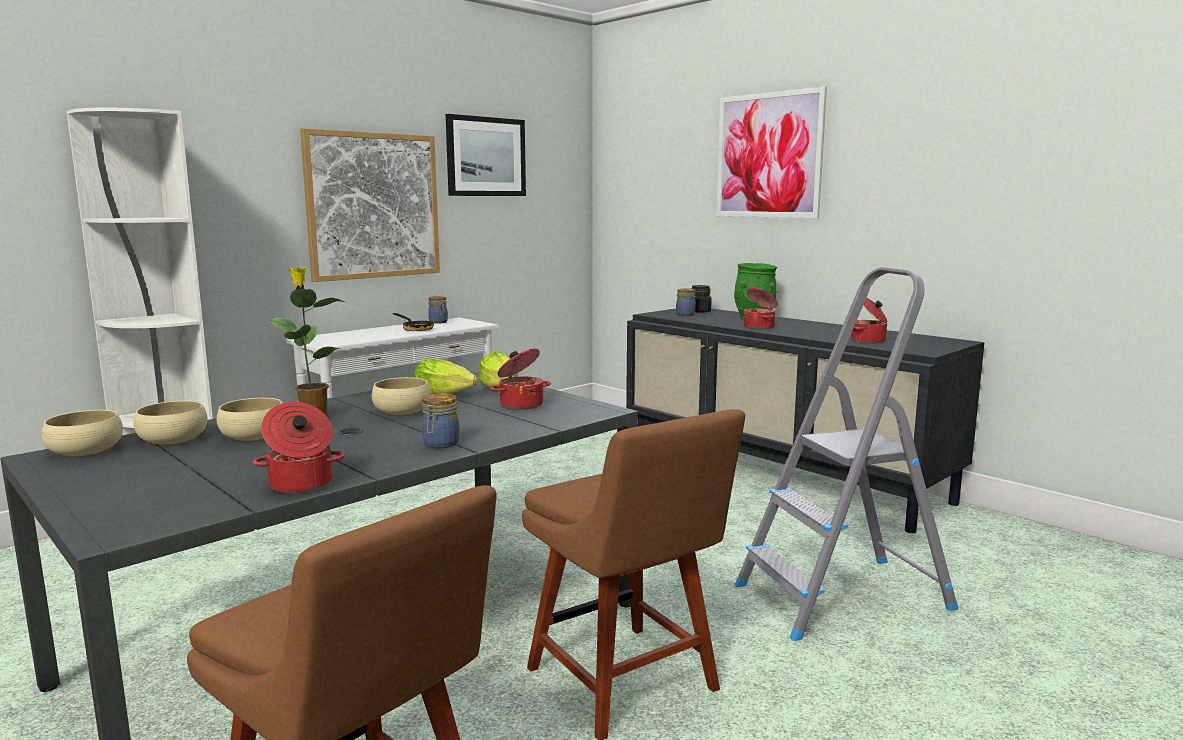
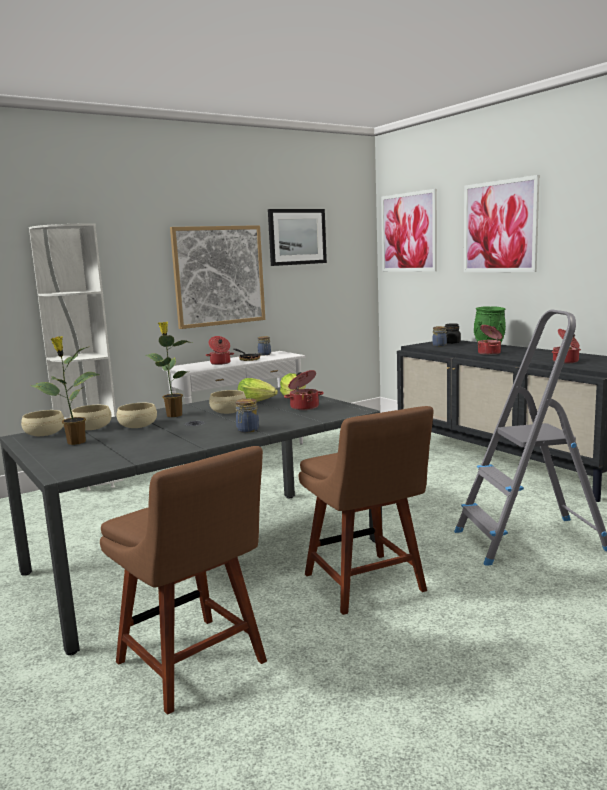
camera: 10 degrees right, 0 degrees up
(142, 468) = (75, 442): none -> potted plant
(301, 485) = (162, 451): cooking pot -> cooking pot (220, 363)
(638, 159) = (408, 232): none -> picture

